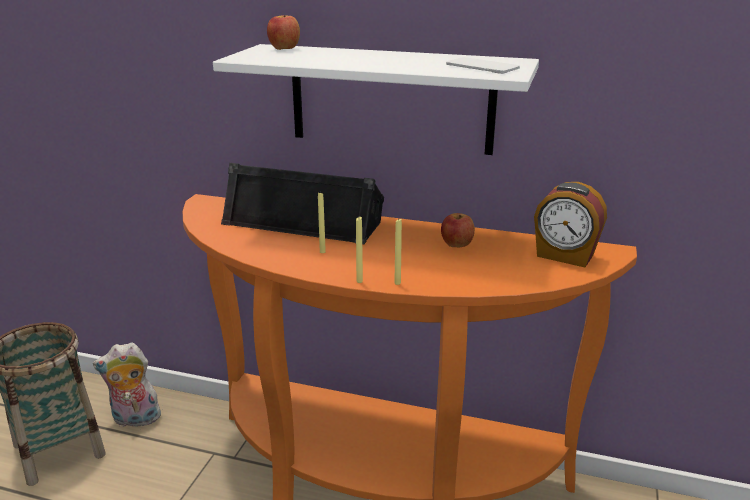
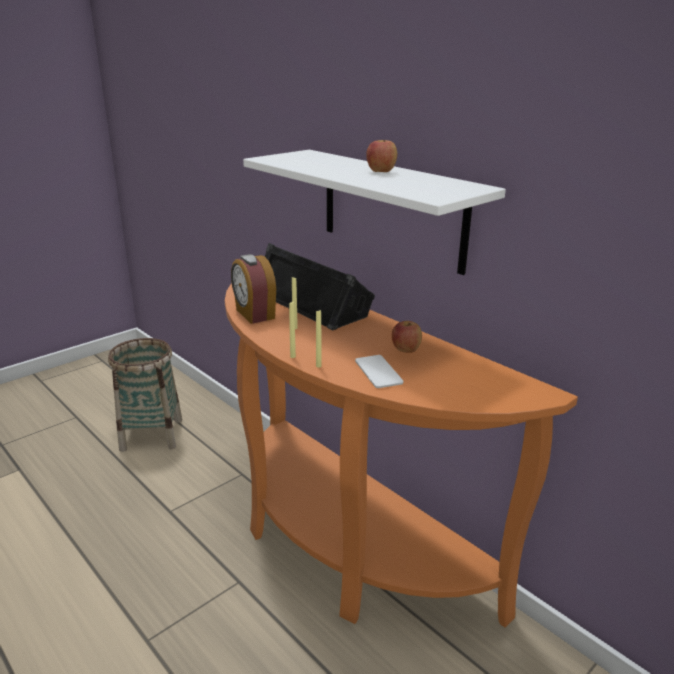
camera: 30 degrees right, 0 degrees up
(135, 420) = (209, 431): plush toy -> none
(284, 49) = (314, 155): apple -> apple (381, 171)
(482, 67) = (429, 188): phone -> phone (378, 372)
(564, 256) = (490, 385): alarm clock -> alarm clock (254, 314)

